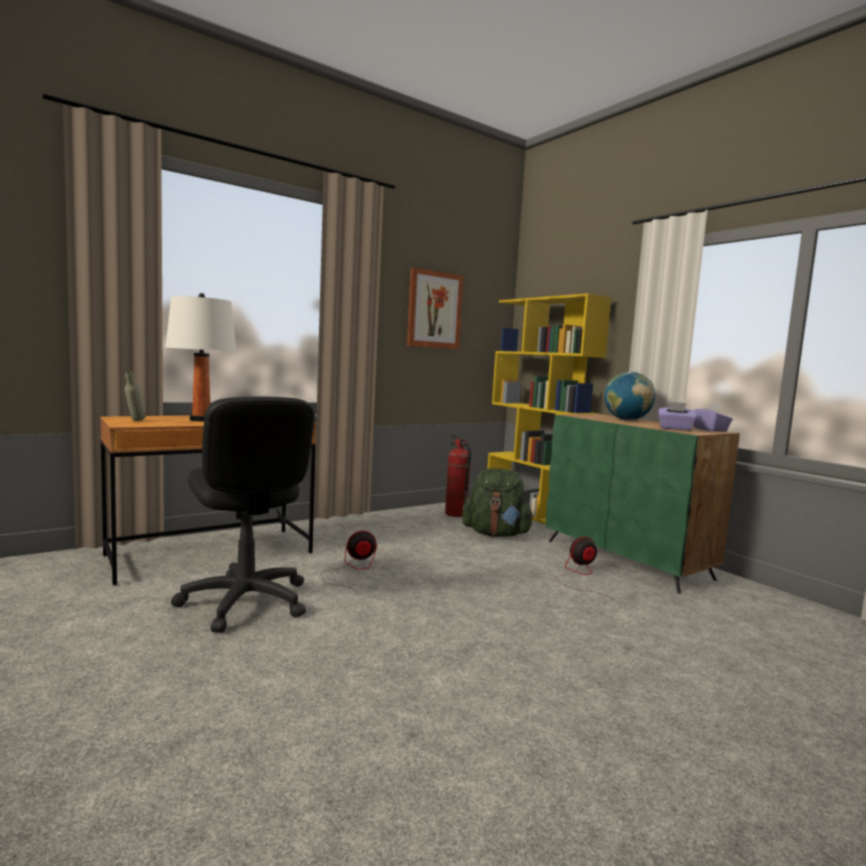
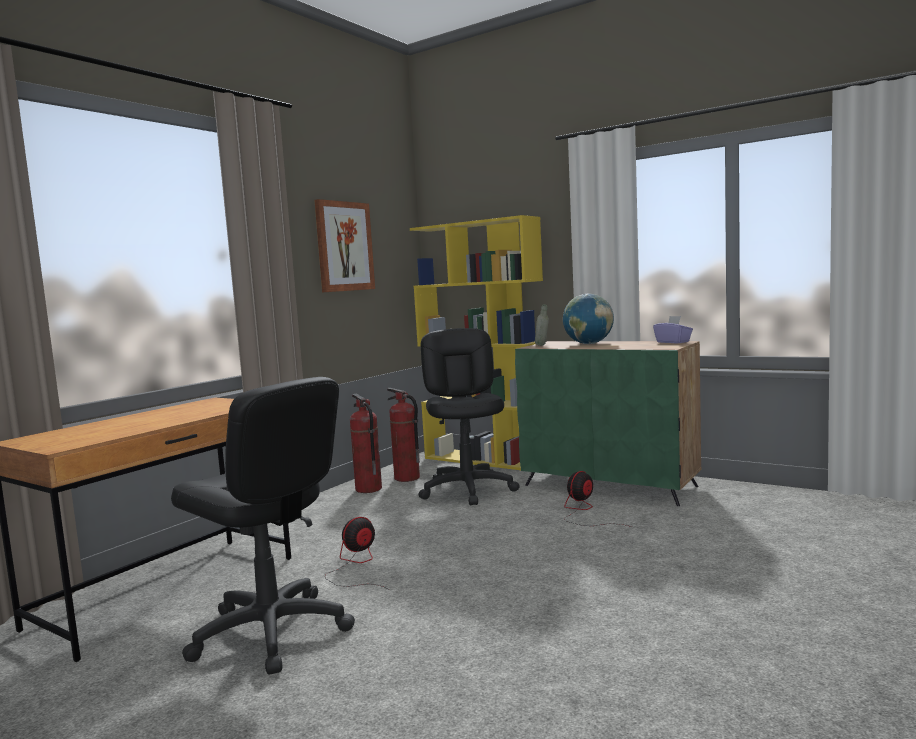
camera: 20 degrees left, 0 degrees up
(135, 421) = (55, 440): grey bottle -> grey bottle (542, 345)
(201, 420) = (135, 423): white table lamp -> none
(418, 516) = (368, 489): none -> fire extinguisher
(496, 534) = (468, 490): green backpack -> black office chair
(675, 428) = (646, 346): purple tissue box -> none

